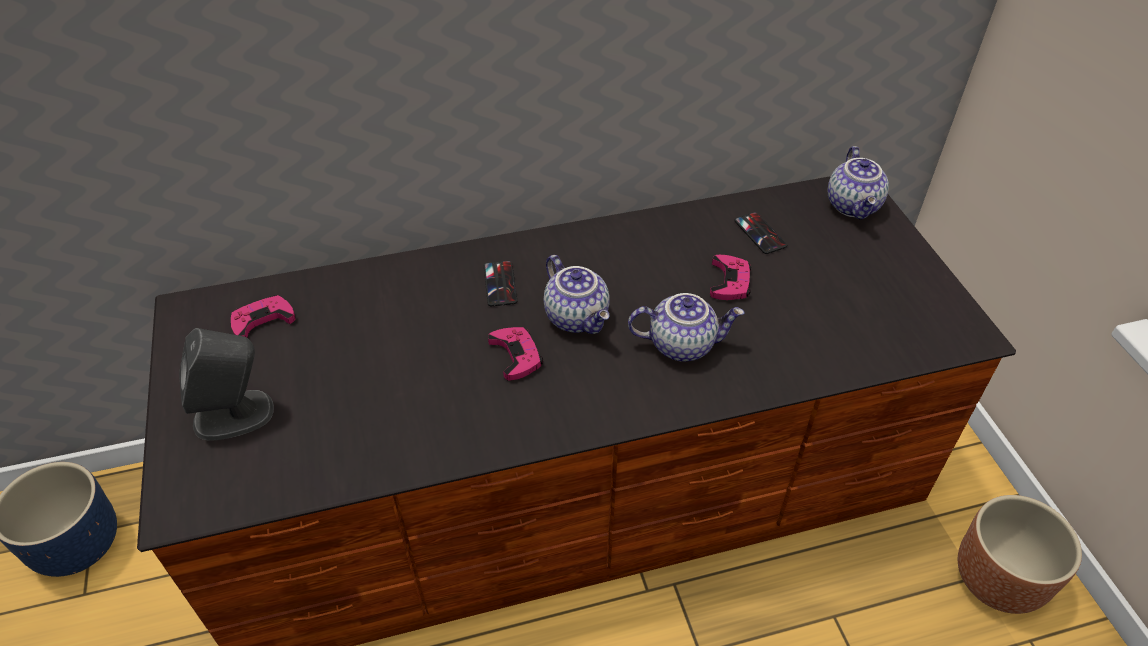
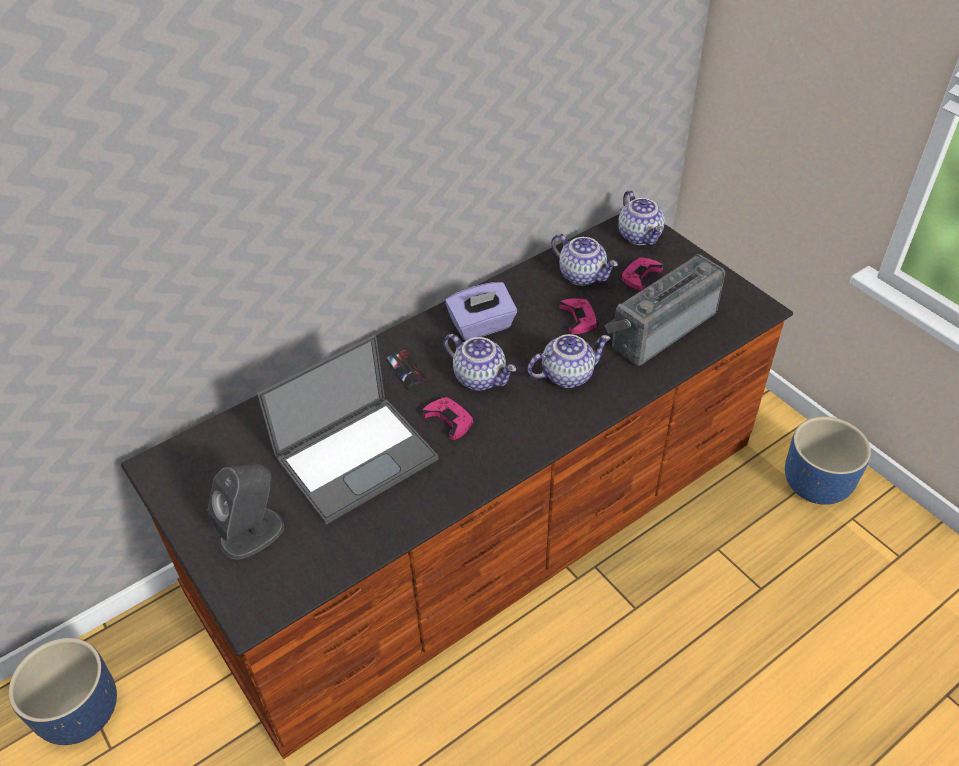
camera: 20 degrees left, 0 degrees up
(262, 320) = (229, 455): pink game controller -> pink game controller (640, 276)
(392, 366) = (357, 457): none -> laptop
(610, 259) = (482, 326): none -> purple tissue box
(760, 233) = (583, 275): phone -> teapot
(826, 320) = (659, 327): none -> radio
(998, 580) = (817, 484): brown planter -> blue planter

